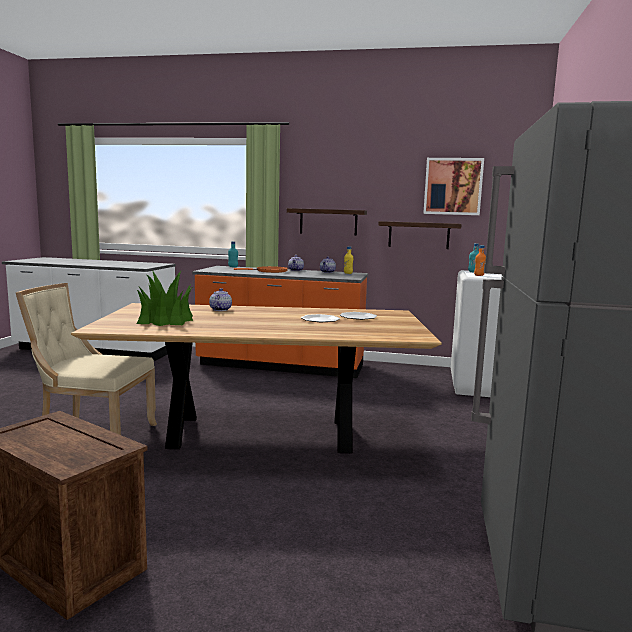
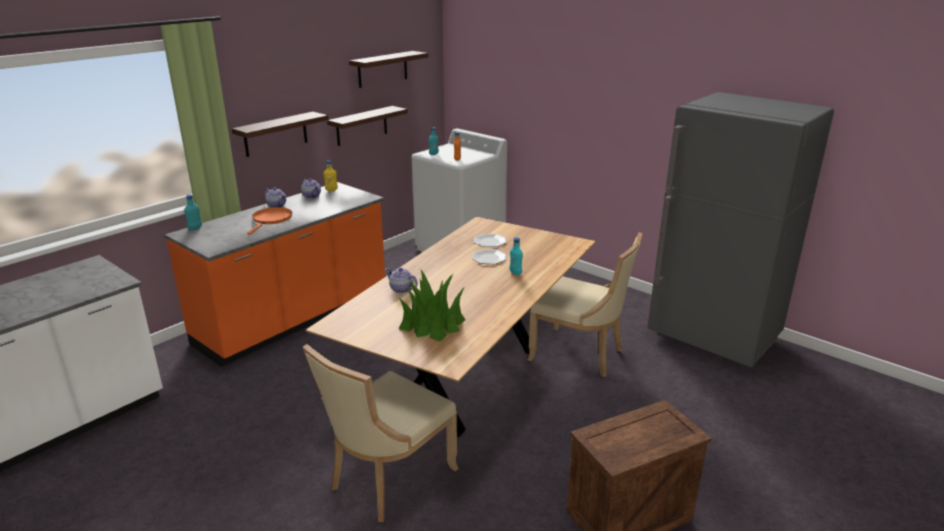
camera: 60 degrees left, 15 degrees up
(300, 328) = (515, 273): none -> turquoise bottle
(373, 478) = (580, 354): none -> beige chair
(453, 186) = (382, 69): picture -> shelf

